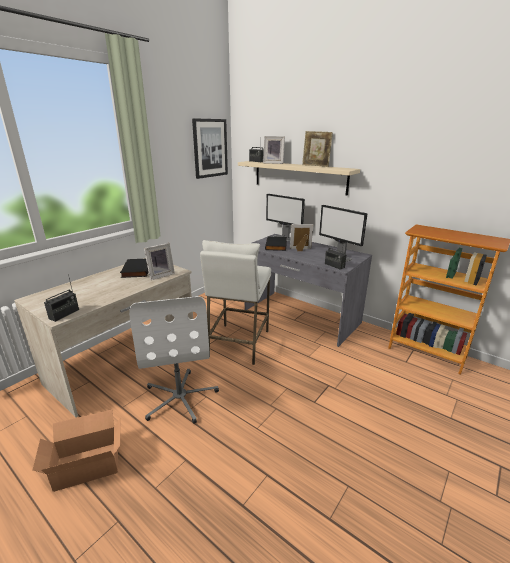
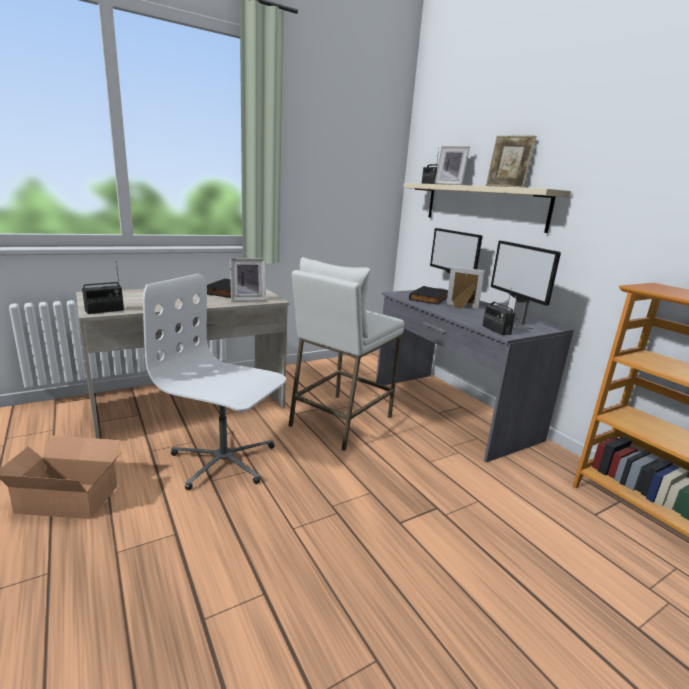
camera: 20 degrees right, 5 degrees down
(180, 397) = (223, 460): white office chair -> white office chair turned 105 degrees clockwise
(210, 148) = (372, 163): picture -> none

